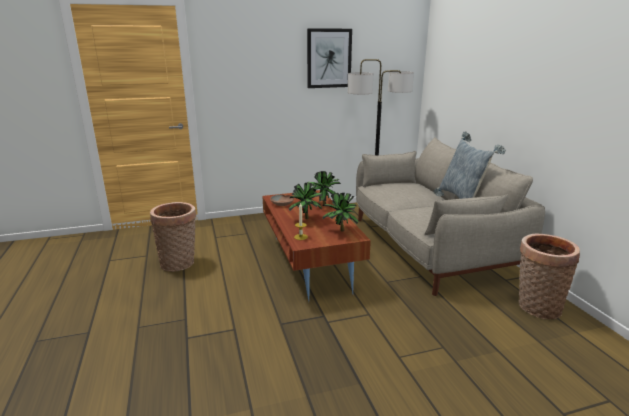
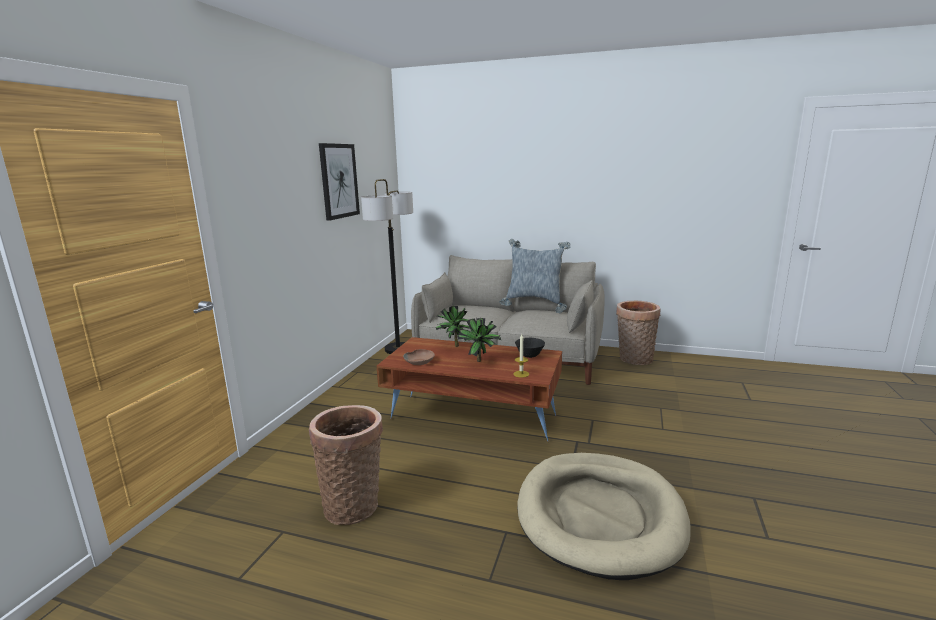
camera: 55 degrees left, 5 degrees down
(228, 352) = (599, 515): none -> beige dog bed
(340, 231) = (530, 356): potted plant -> black bowl

